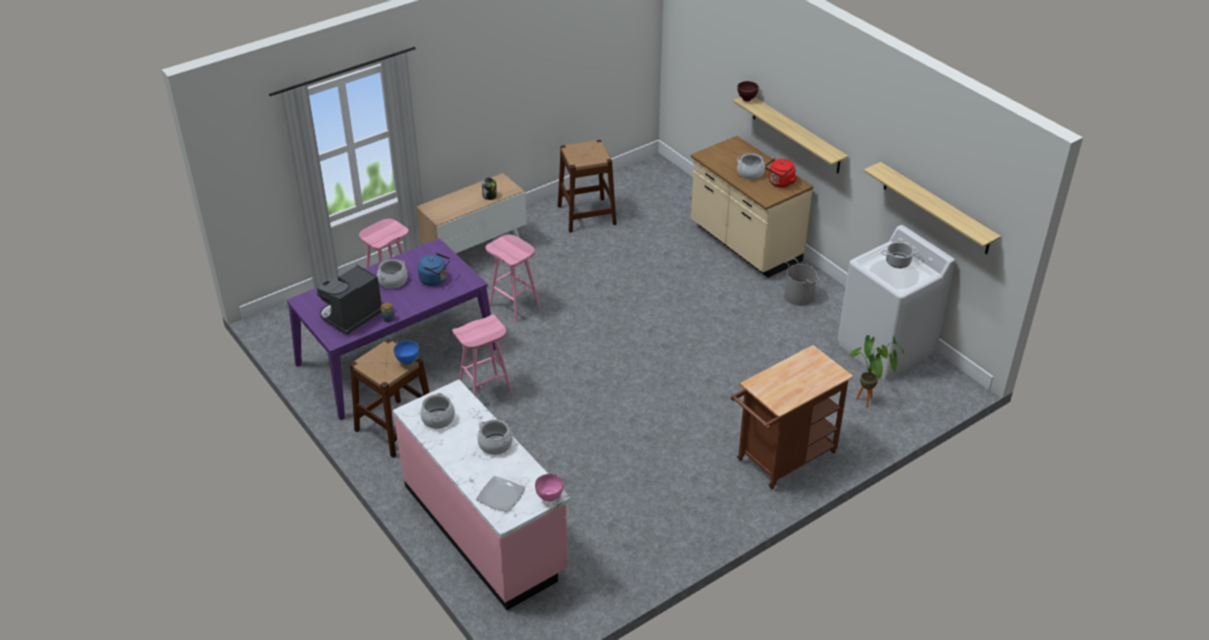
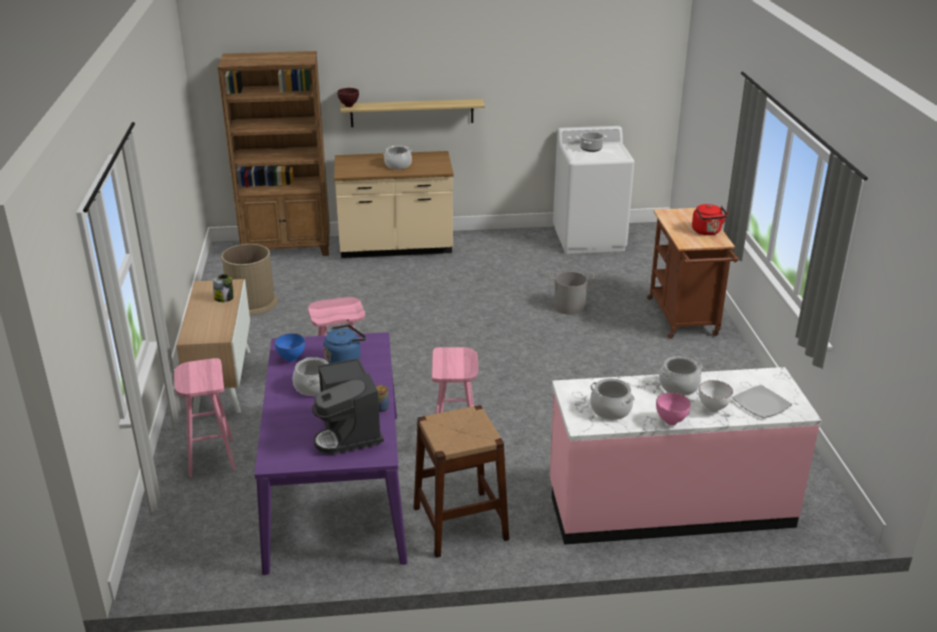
camera: 60 degrees left, 10 degrees down
(408, 362) = (475, 414): blue bowl -> blue bowl (292, 359)
(475, 471) = (713, 409): none -> white bowl
(549, 498) = (780, 378): pink bowl -> pink bowl (670, 422)
(586, 215) = (251, 302): brown stool -> brown trash can
(684, 192) = (288, 249): none -> brown bookcase
(780, 183) = (427, 159): red kettle -> red kettle (707, 232)
(798, 296) = (490, 249): grey bucket -> grey bucket (569, 307)
(869, 402) = (645, 265): potted plant -> none
(936, 208) = (590, 93): shelf -> none

